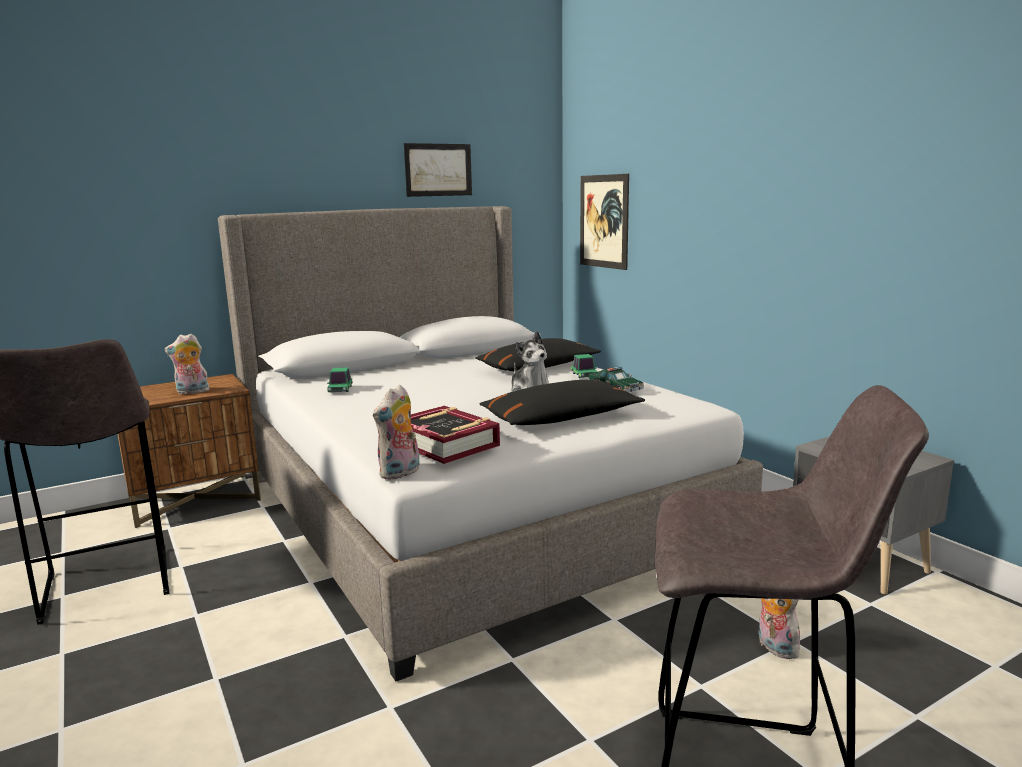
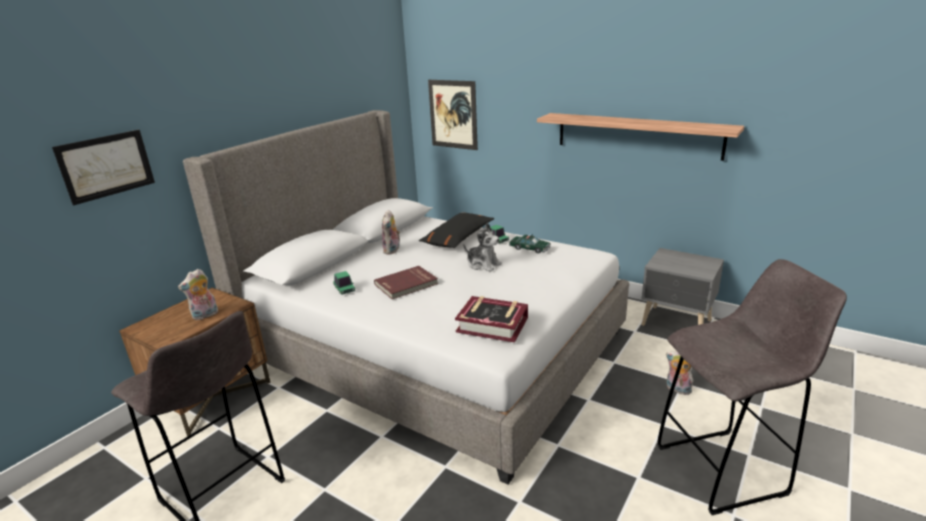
camera: 25 degrees left, 10 degrees up
(400, 473) = (490, 356): plush toy -> plush toy (392, 250)
(410, 396) = (406, 284): none -> red book
(438, 170) = (332, 88): picture -> picture (106, 166)
(561, 419) = (529, 283): black pillow -> none
(824, 241) = (637, 135): none -> shelf

